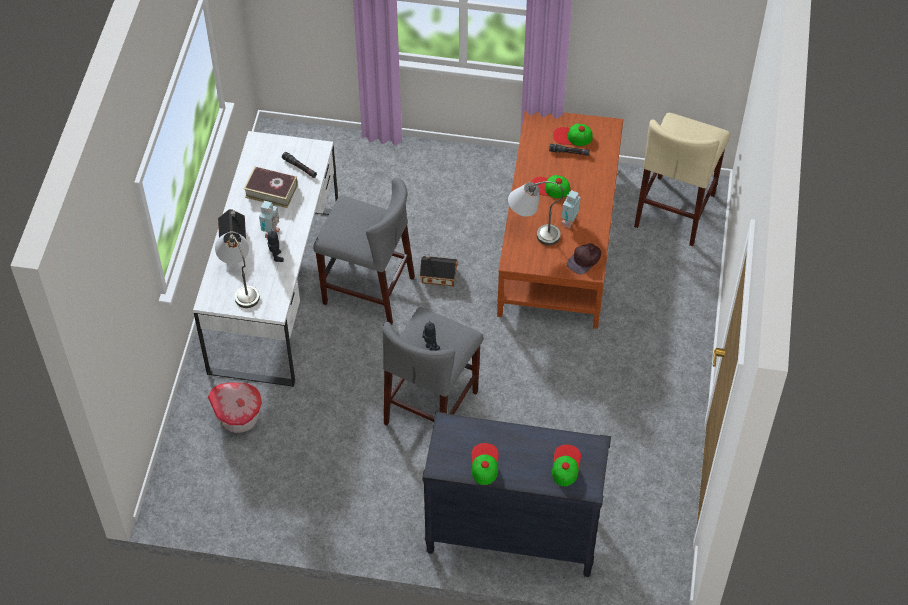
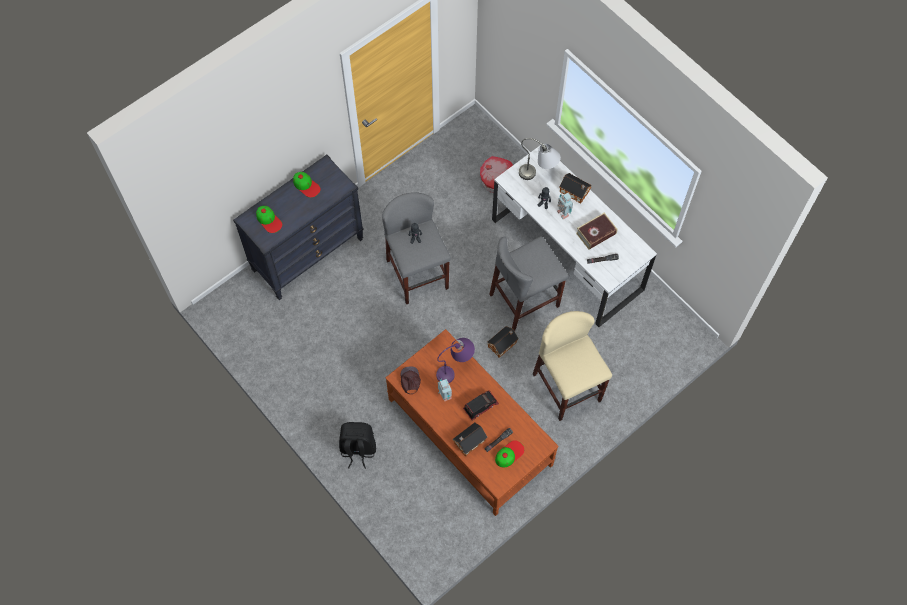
camera: 130 degrees right, 10 degrees up
(532, 232) = (455, 368): grey table lamp -> purple table lamp
(549, 188) = (480, 406): cap -> toy truck
(595, 173) = (468, 442): none -> toy house
(674, 316) = (357, 449): none -> black backpack
(675, 210) = (431, 521): beige stool -> beige stool (566, 388)

